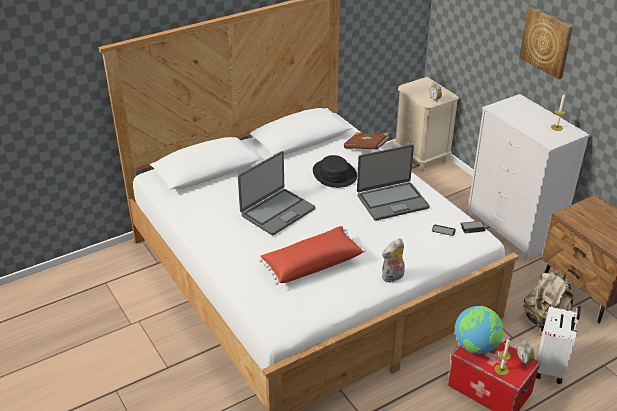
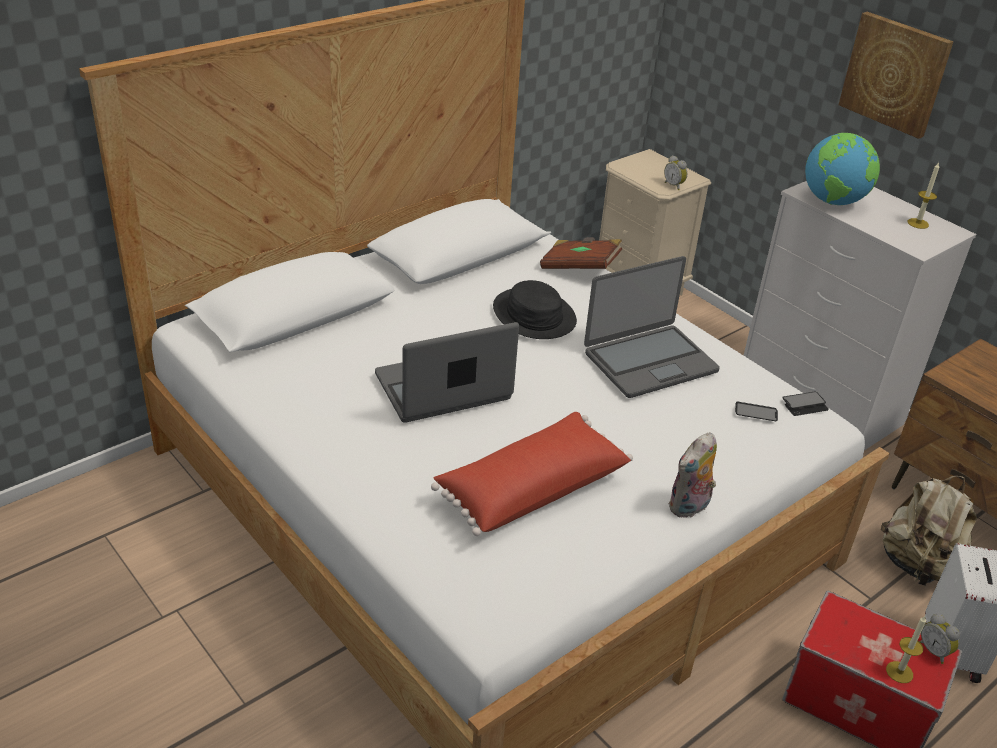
camera: 10 degrees left, 0 degrees up
(277, 212) = (443, 388): laptop -> laptop turned 150 degrees counterclockwise
(476, 346) = (840, 628): globe -> globe (833, 201)

